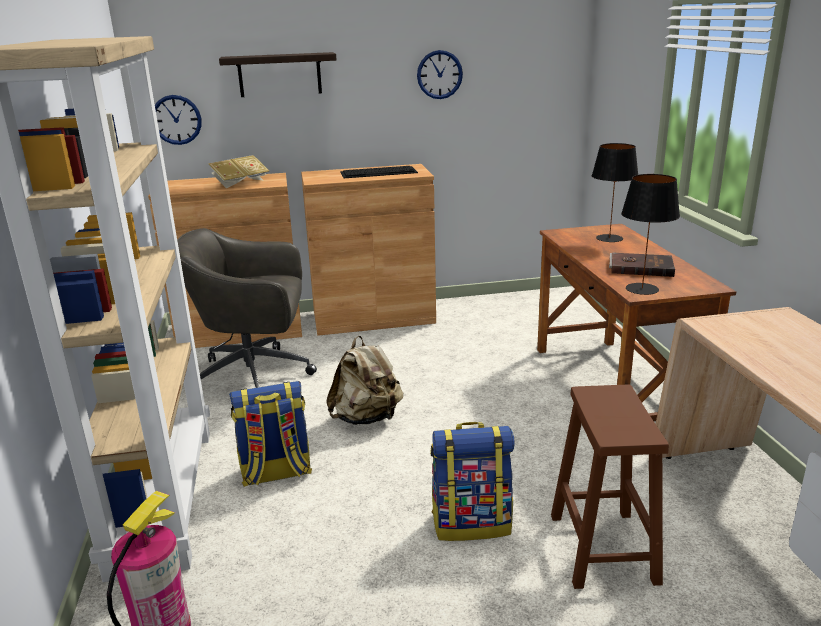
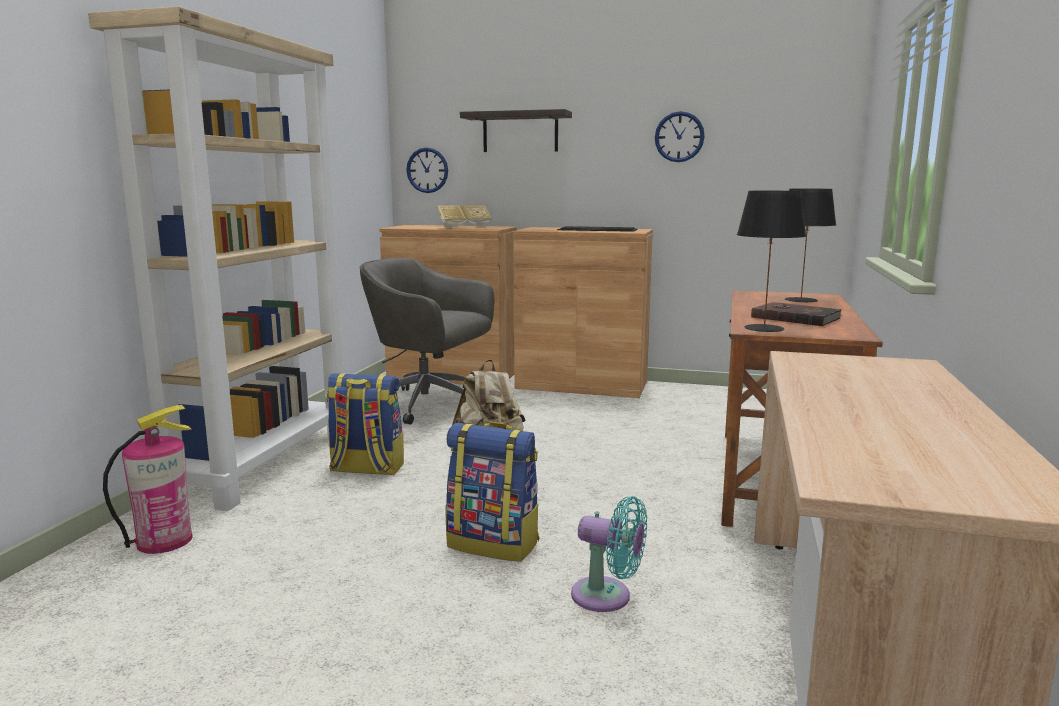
camera: 25 degrees right, 10 degrees down
(601, 546) = (607, 597): brown stool -> turquoise fan

